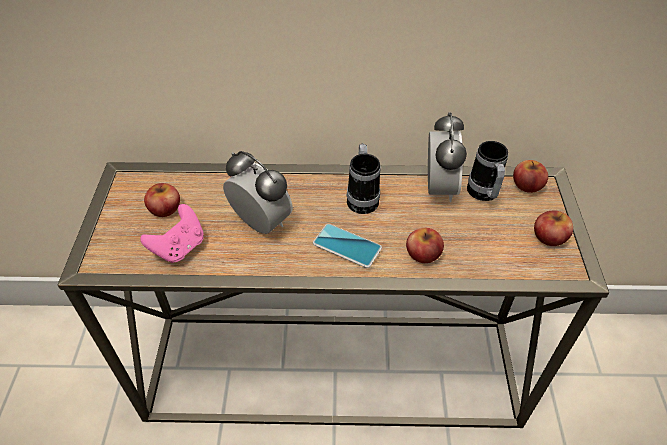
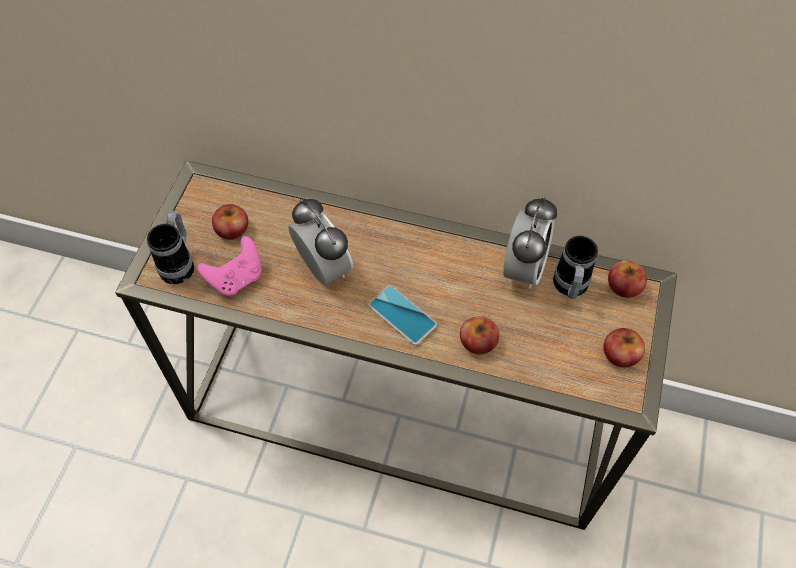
camera: 15 degrees right, 10 degrees up
(362, 198) = (437, 262): mug -> mug (179, 264)

